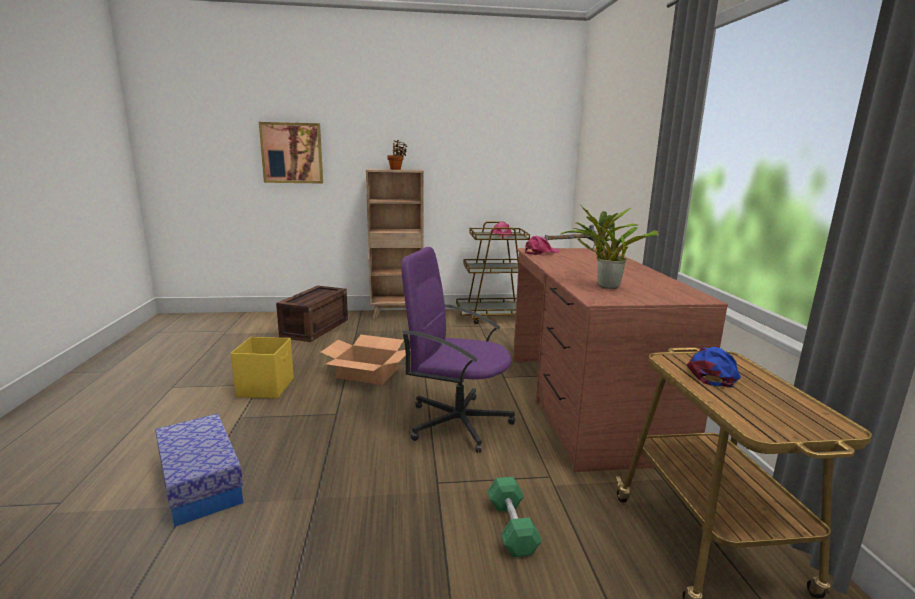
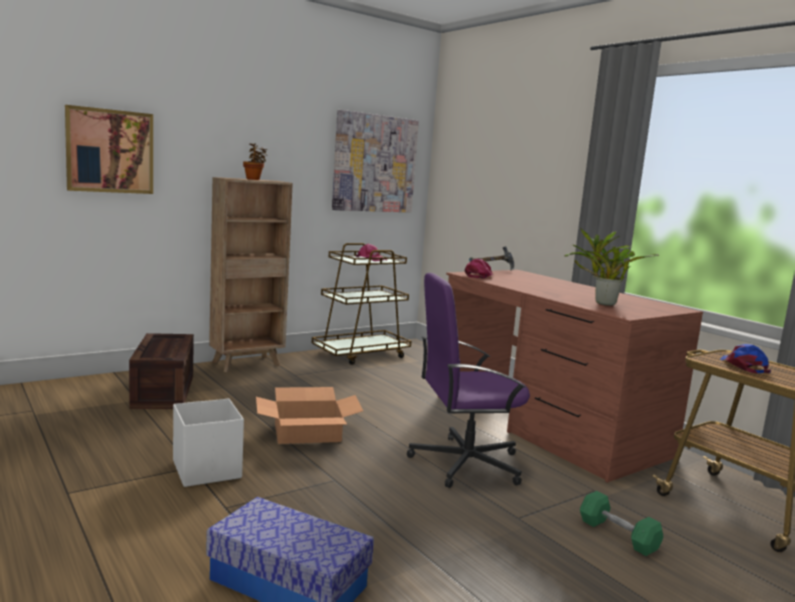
camera: 30 degrees left, 5 degrees down
(266, 387) = (207, 469): yellow storage box -> white storage box
(516, 151) = (374, 163): none -> picture

